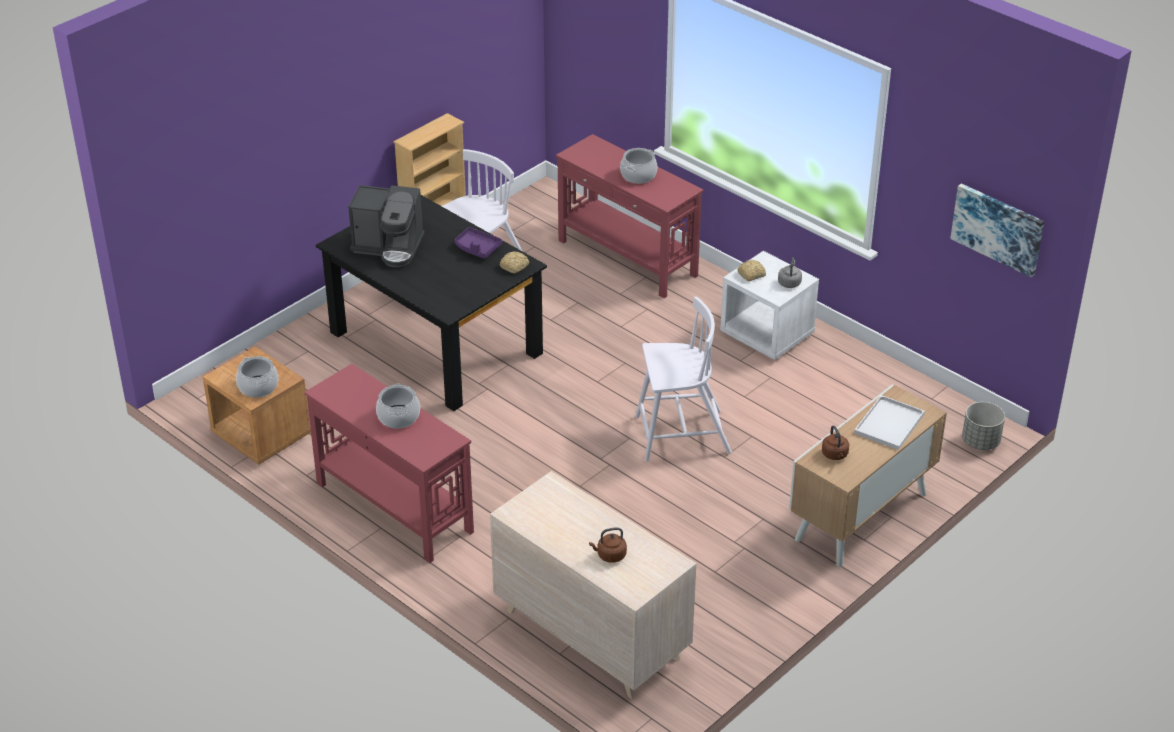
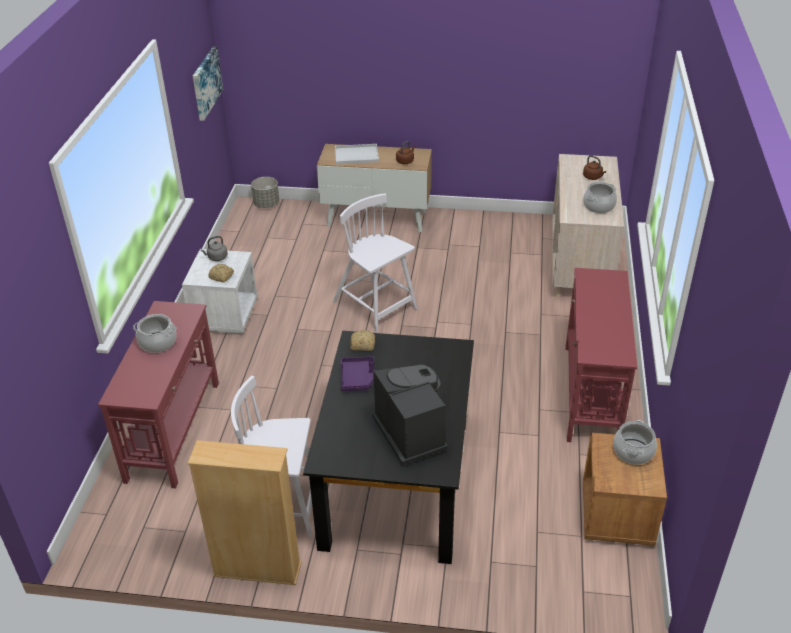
camera: 125 degrees left, 0 degrees up
(399, 417) = (597, 307): cooking pot -> cooking pot (598, 206)

